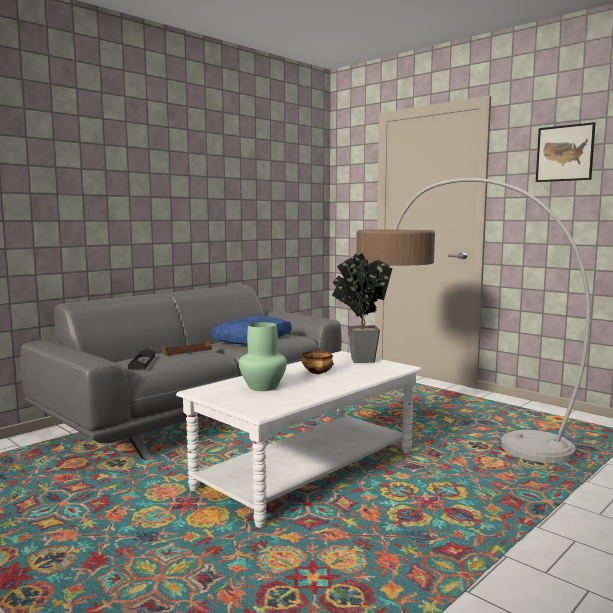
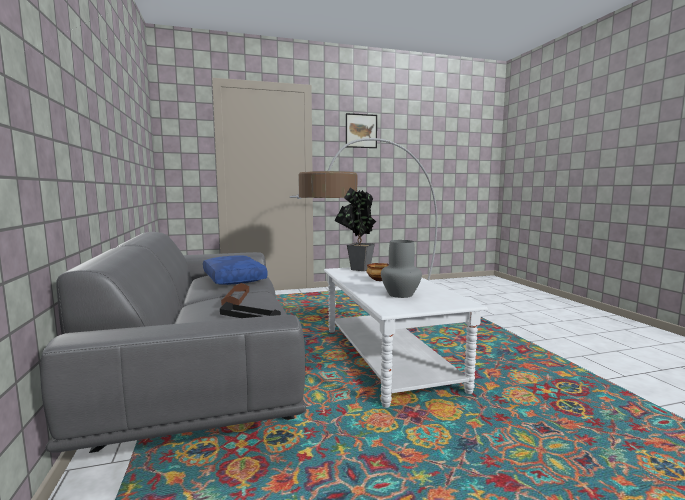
camera: 60 degrees left, 0 degrees up
(263, 387) = (400, 294): green vase -> grey vase

